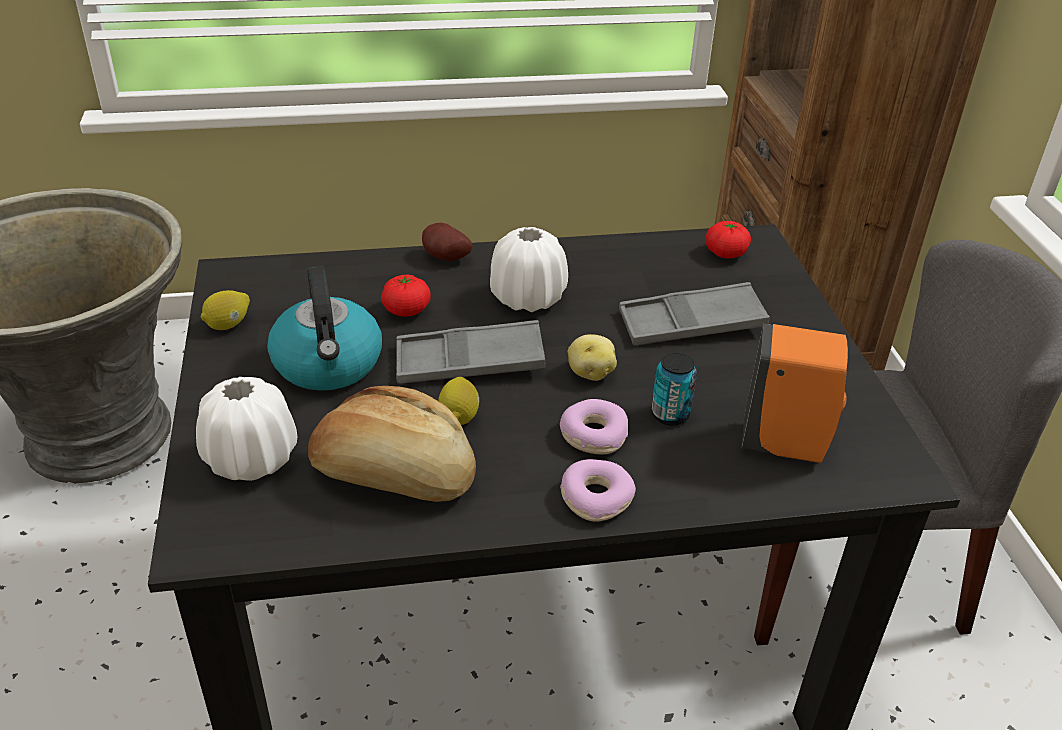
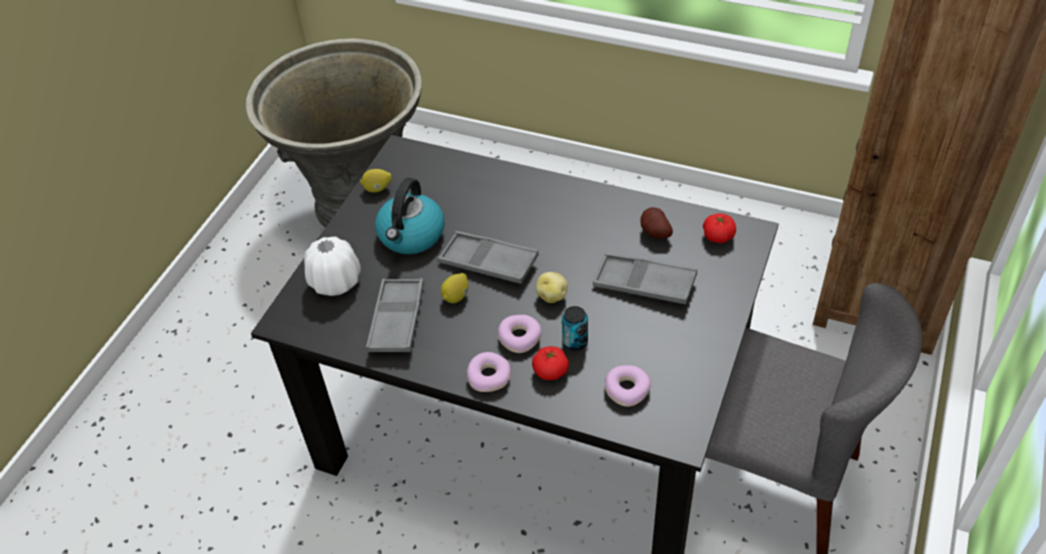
camera: 35 degrees right, 10 degrees up
(394, 475) = (397, 320): bread -> grey tray
(406, 310) = (480, 212): tomato -> tomato (550, 371)
(444, 258) = (530, 180): potato -> potato (654, 233)
(528, 298) = (557, 228): white vase -> none
(786, 445) = (626, 389): orange soap dispenser -> donut

